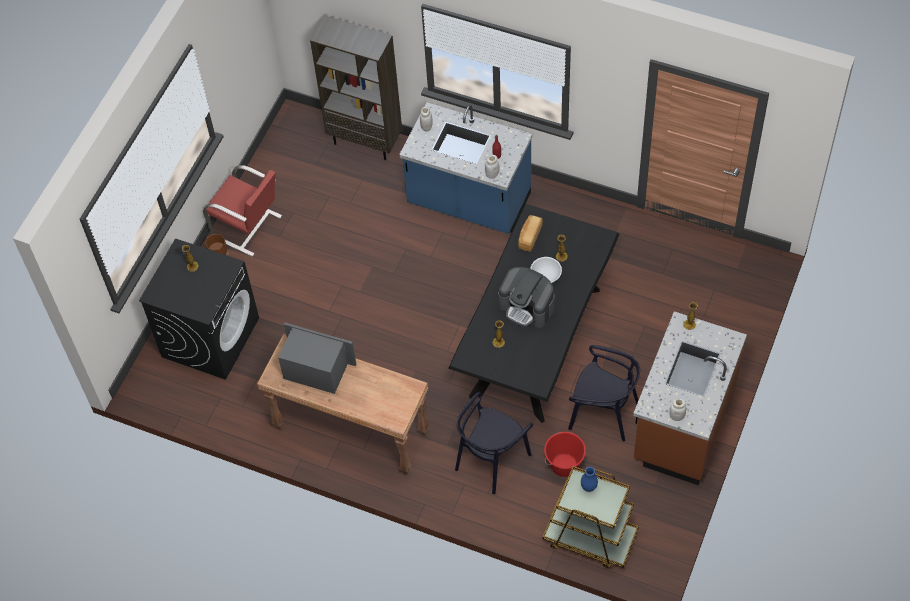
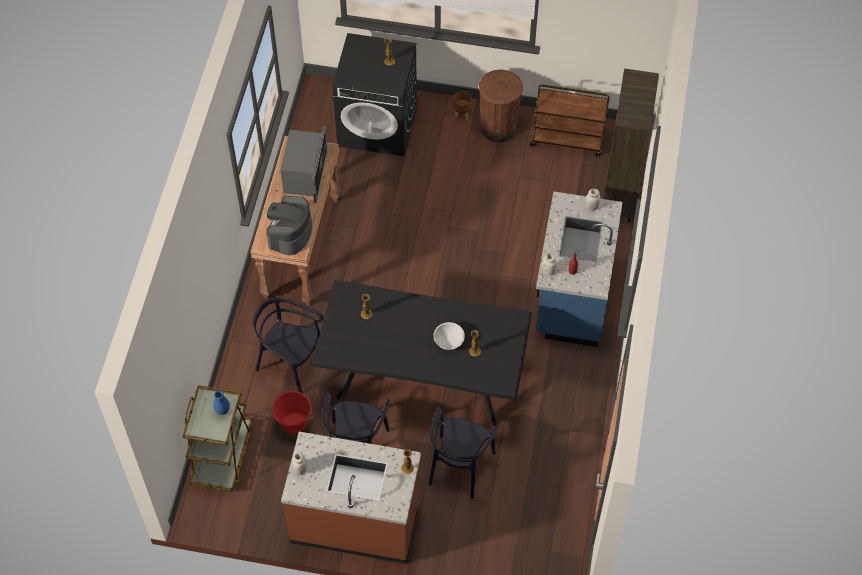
camera: 75 degrees right, 0 degrees up
(248, 228) = (498, 128): red chair -> brown trash can
(282, 171) = (568, 139): none -> brown cart
(527, 306) = (410, 331): coffee machine -> coffee machine (290, 233)
(529, 237) = (491, 320): bread -> none
(638, 326) = (459, 466): none -> black chair

